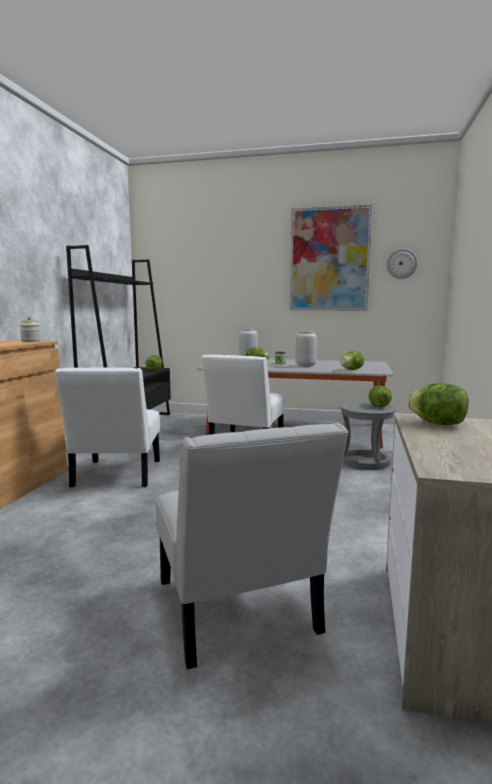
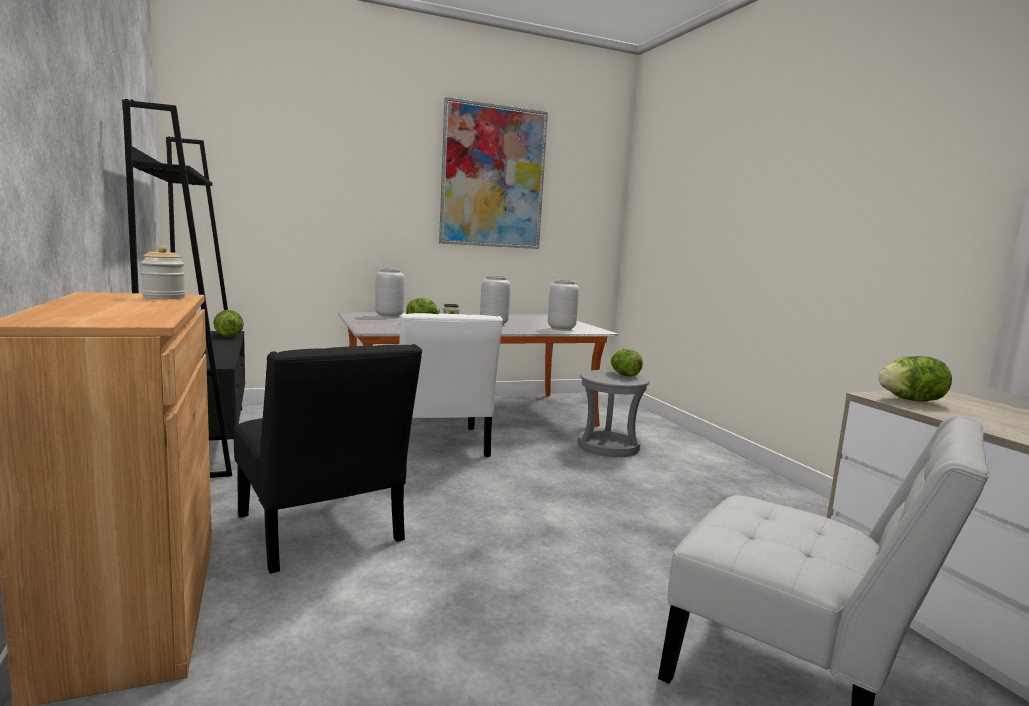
camera: 35 degrees left, 0 degrees up
(116, 475) = (321, 533): white chair -> black chair
(351, 370) = (562, 329): lettuce -> grey vase
(401, 263) = (577, 192): wall clock -> none

